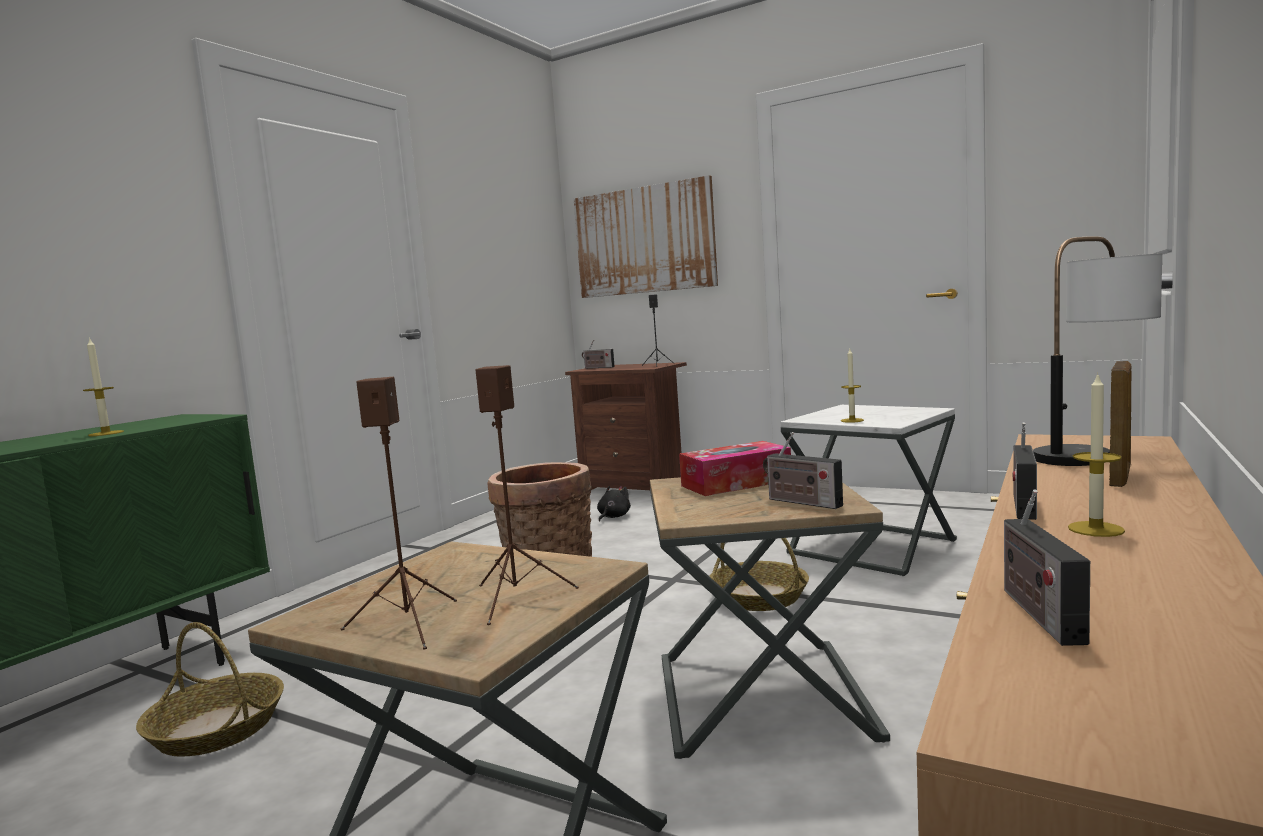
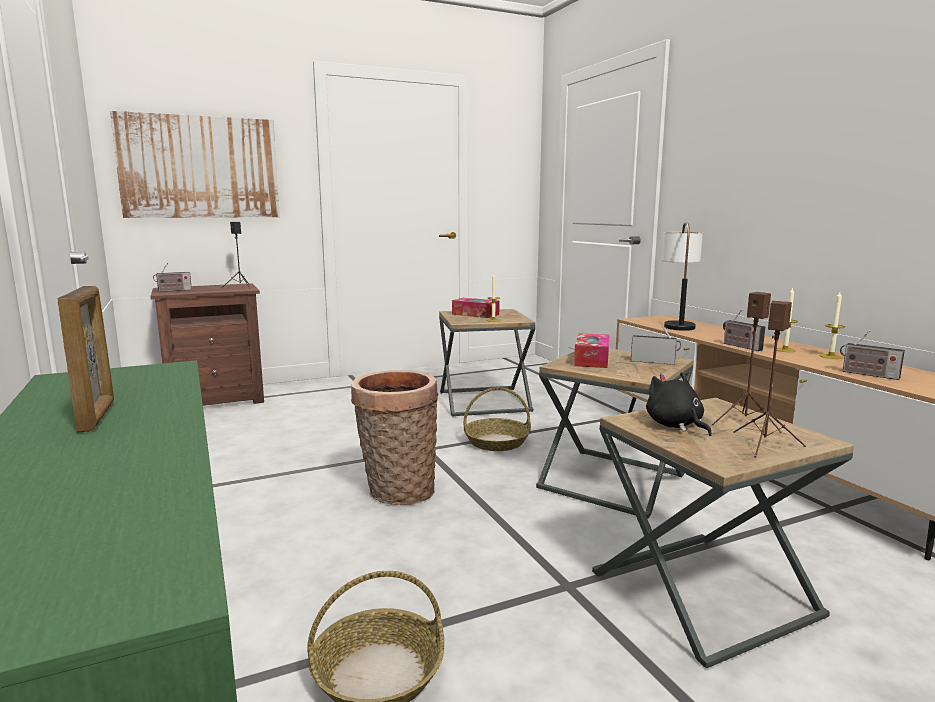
camera: 55 degrees left, 5 degrees up
(106, 433) = (158, 402): candle -> candle (831, 356)
(613, 517) = (266, 425): black plush toy -> black plush toy (675, 425)
(800, 502) = (655, 362): radio -> radio turned 150 degrees counterclockwise
(863, 411) = (475, 314): none -> tissue box
(872, 547) = (484, 402): white side table -> brown side table
(1120, 477) = (720, 332): picture frame -> picture frame (97, 416)

